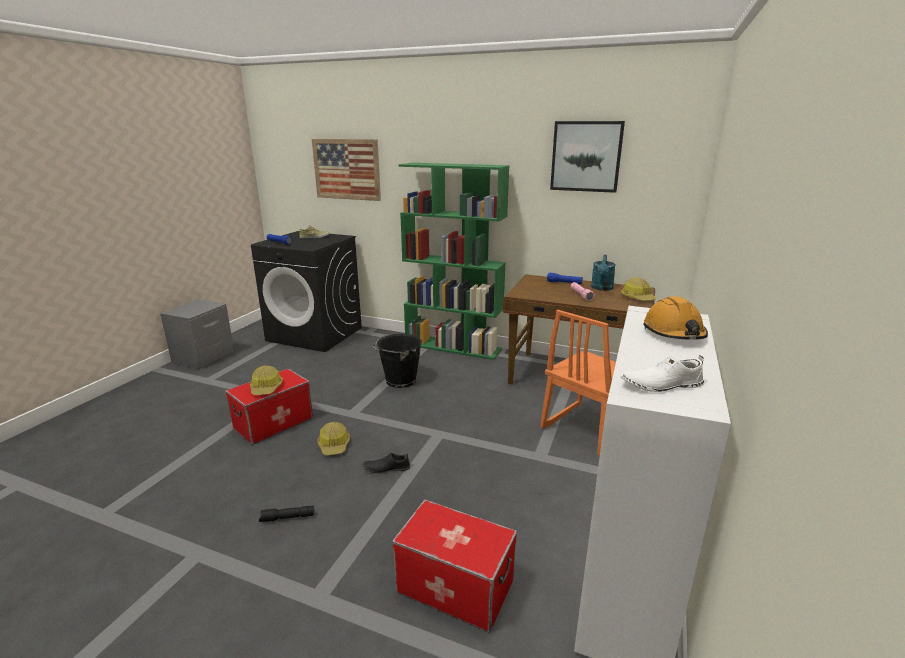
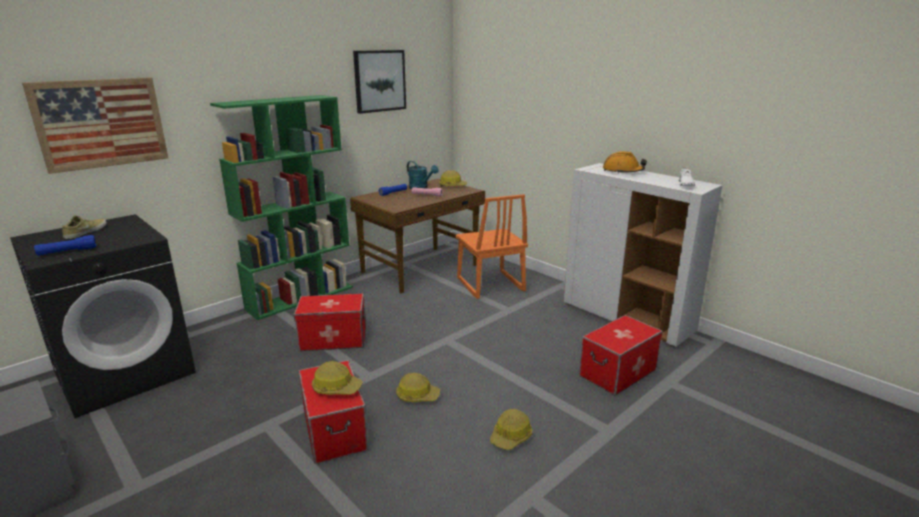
camera: 65 degrees left, 0 degrees up
(287, 518) = (511, 436): black flashlight -> hard hat
(386, 468) = (475, 374): black shoe -> none
(399, 381) = (333, 339): black bucket -> storage box

